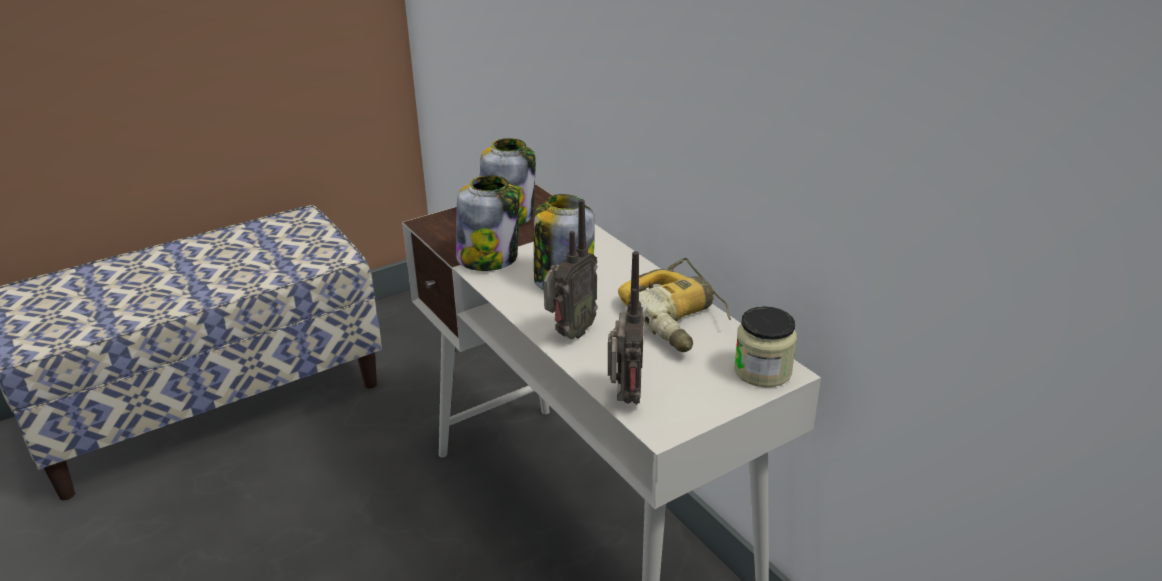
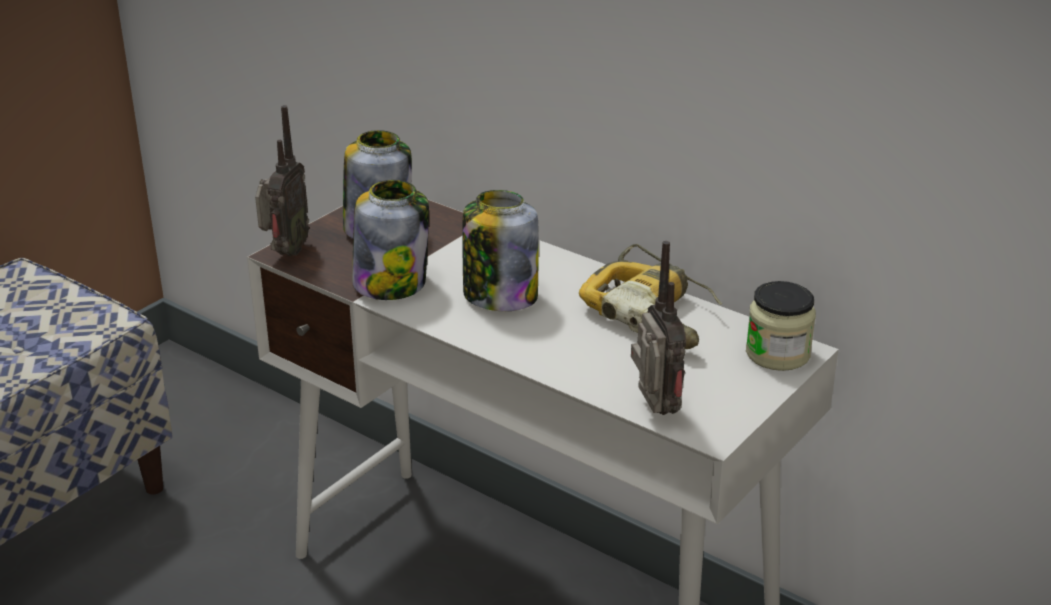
camera: 20 degrees left, 0 degrees up
(569, 333) = (547, 353): radio -> radio (285, 252)

